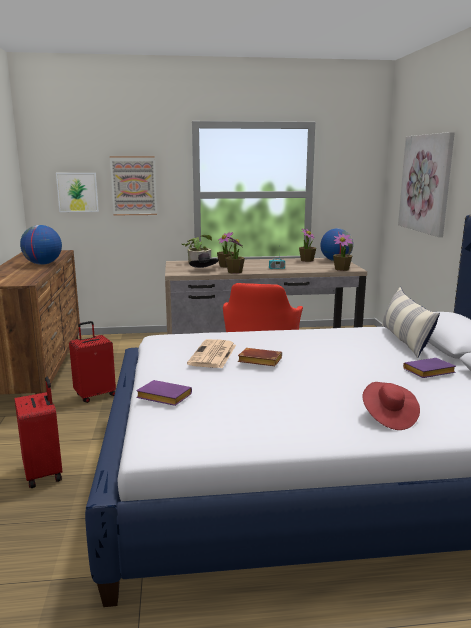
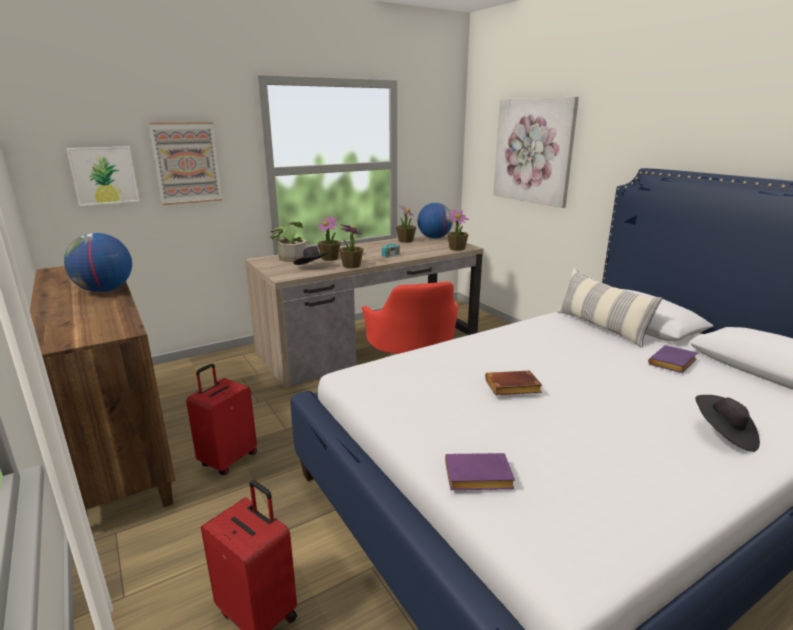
camera: 25 degrees left, 5 degrees up
(213, 355) = (452, 390): newspaper -> none
(388, 417) = (724, 435): red hat -> black hat

